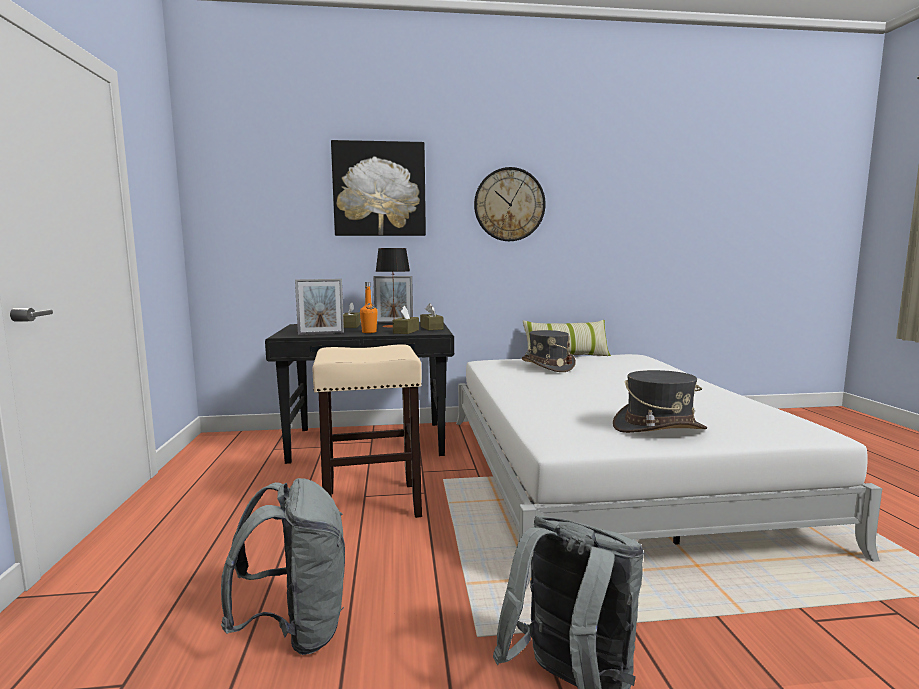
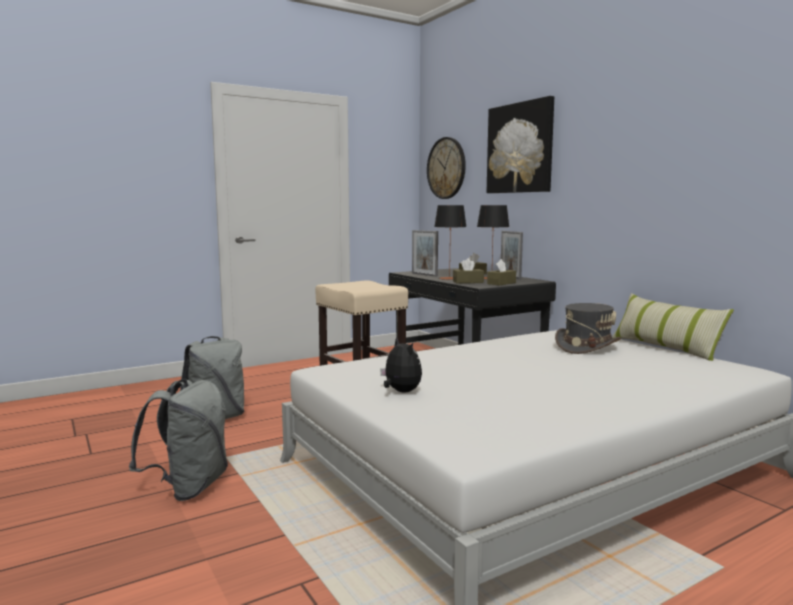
camera: 65 degrees right, 0 degrees up
(369, 332) = (449, 278): orange bottle -> table lamp
(509, 204) = (629, 151): wall clock -> wall clock (446, 168)
(658, 428) = (400, 392): grey hat -> plush toy

